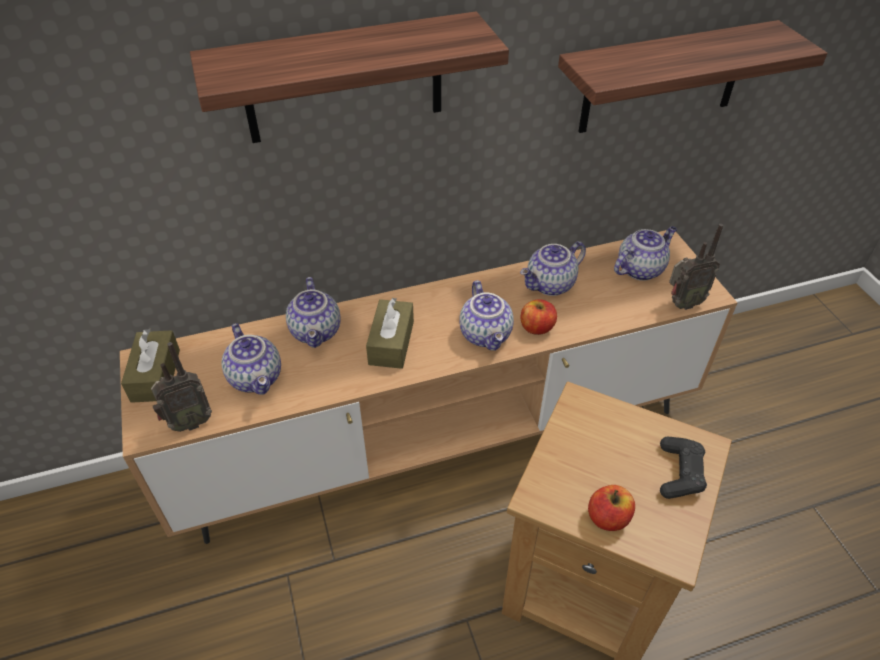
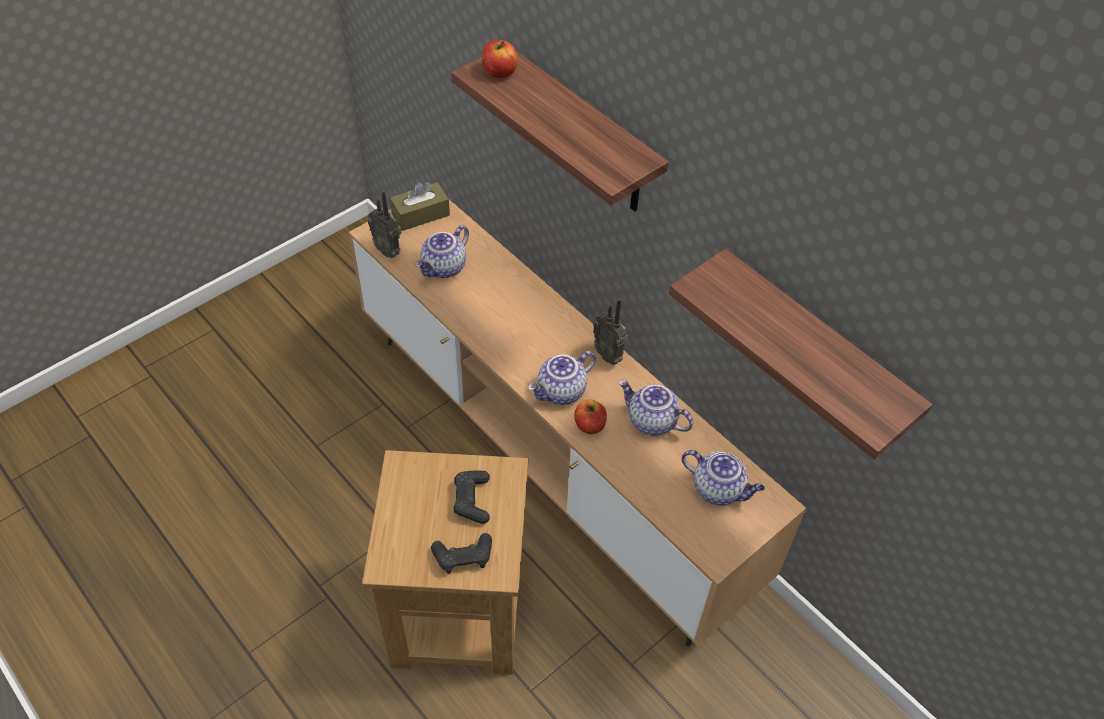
camera: 65 degrees right, 5 degrees up
(317, 332) = (507, 283): teapot -> none
(391, 343) = (519, 332): brown tissue box -> none
(607, 444) = (472, 500): none -> black game controller
(608, 518) = (400, 515): apple -> apple (499, 72)
(682, 303) = (686, 534): radio -> radio (609, 355)

